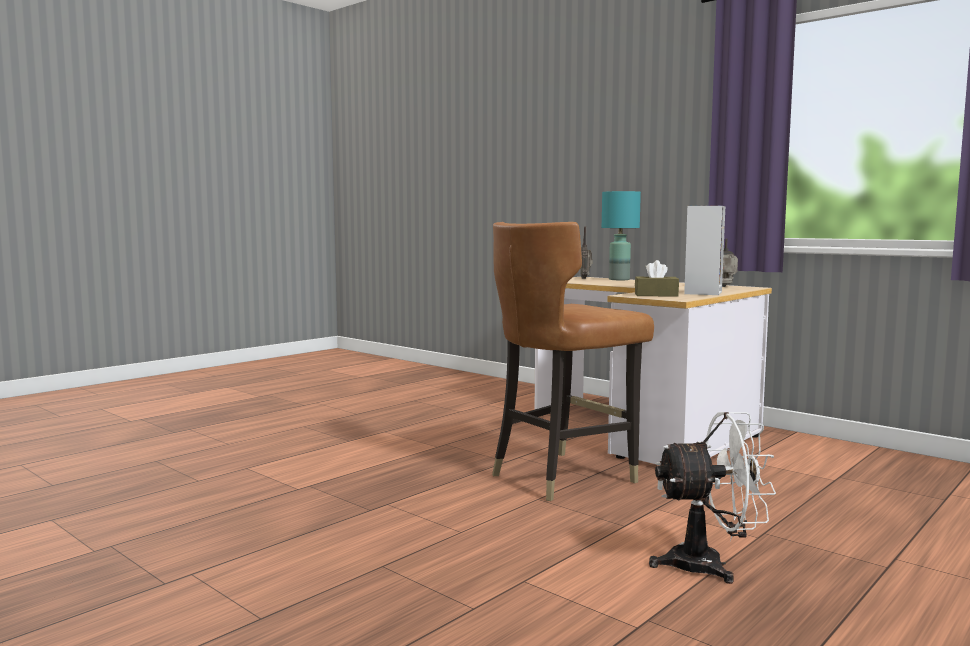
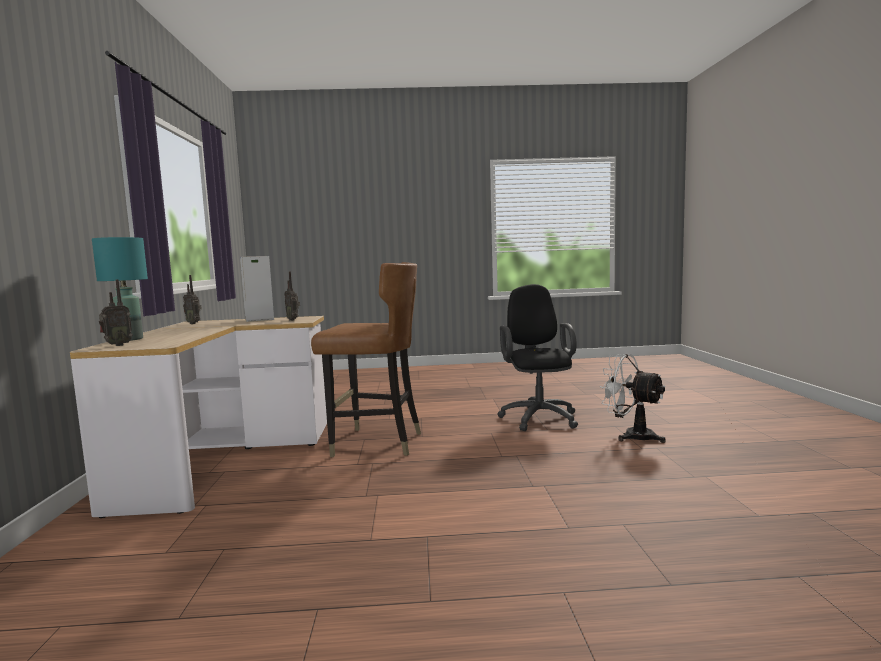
camera: 135 degrees left, 0 degrees up
(438, 593) = (538, 417): none -> black office chair
(656, 295) = (293, 320): brown tissue box -> radio
(709, 564) = (431, 402): white fan -> white fan (631, 435)

